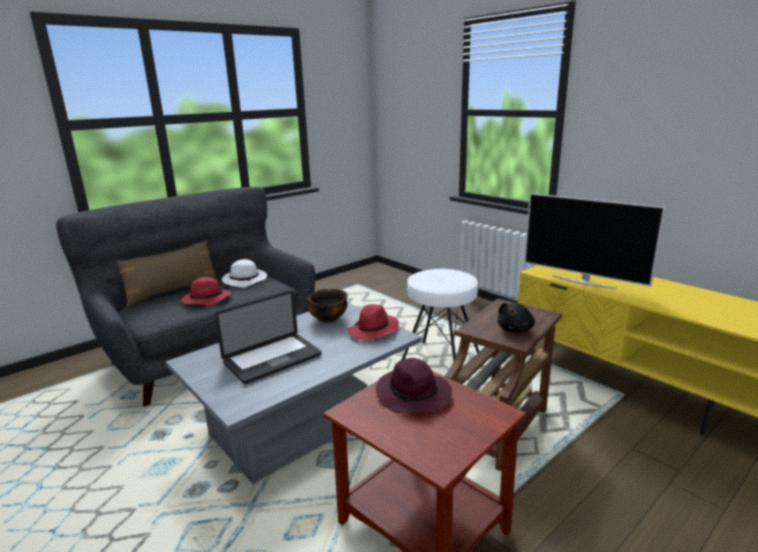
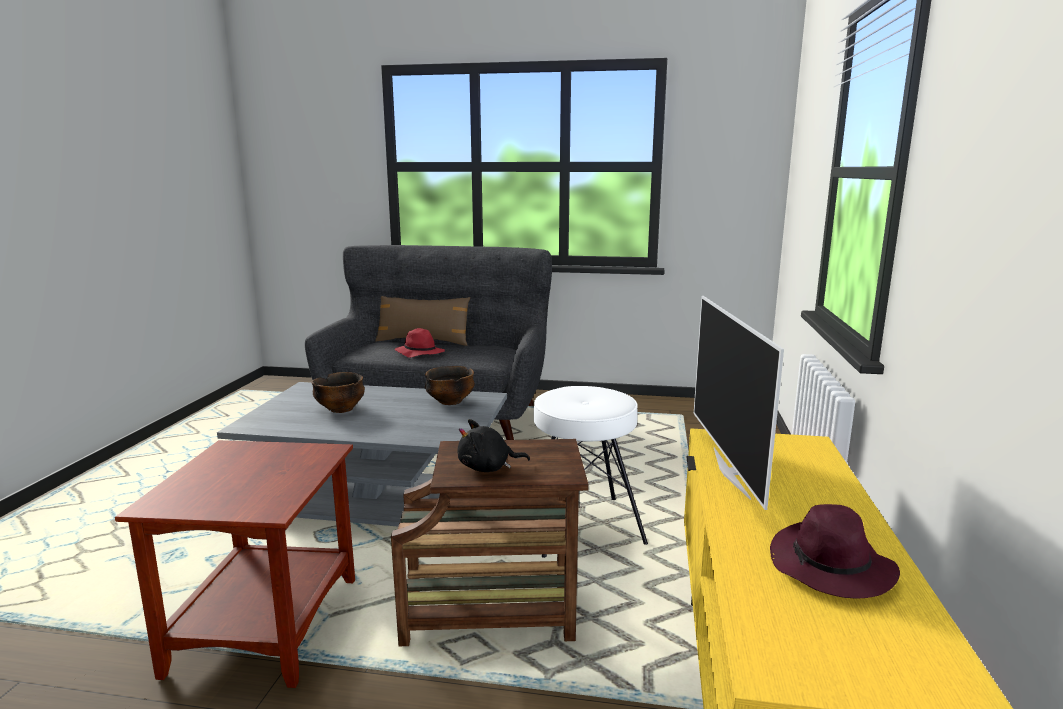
camera: 50 degrees right, 5 degrees down
(246, 280) = (481, 349): white hat -> none
(272, 359) = (340, 409): laptop -> bowl
(373, 331) = (451, 426): red hat -> none
(414, 395) = (277, 464): purple hat -> purple hat (831, 567)

